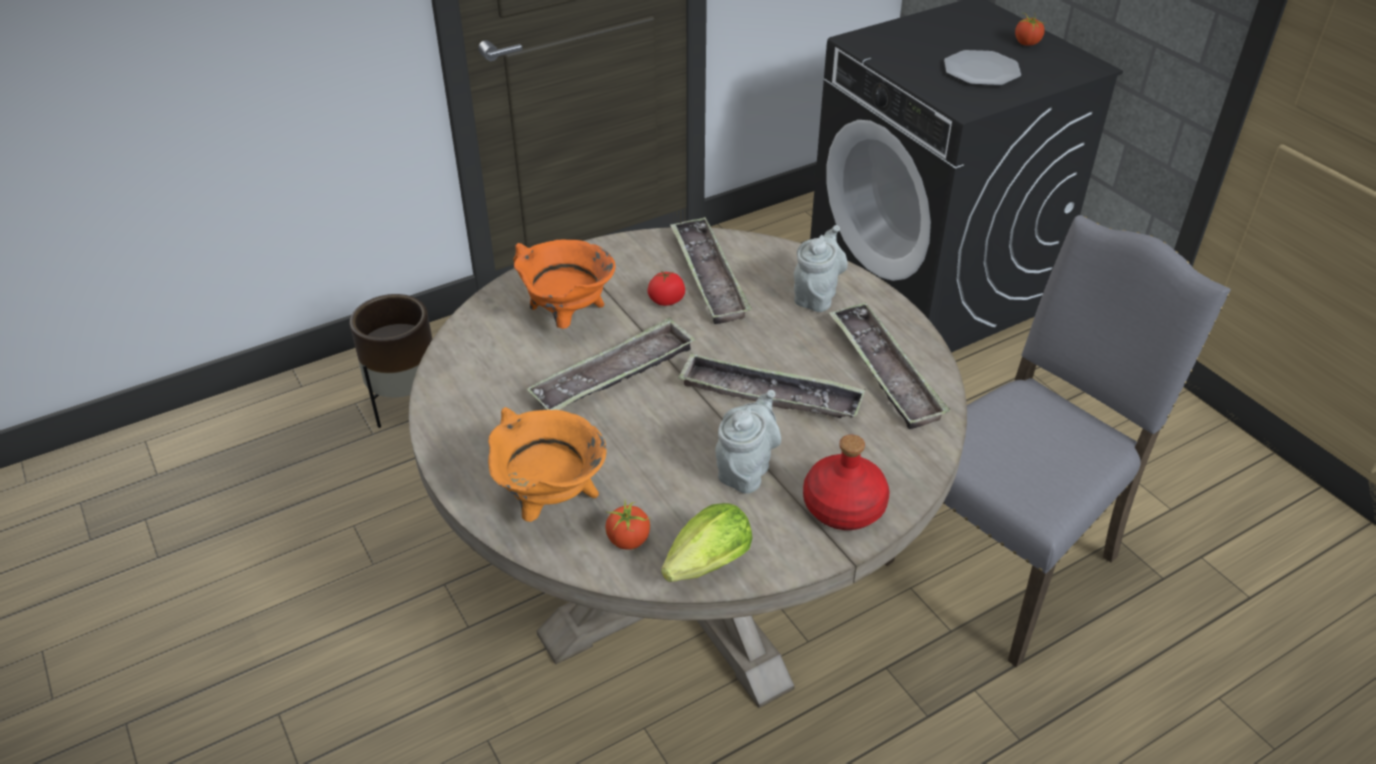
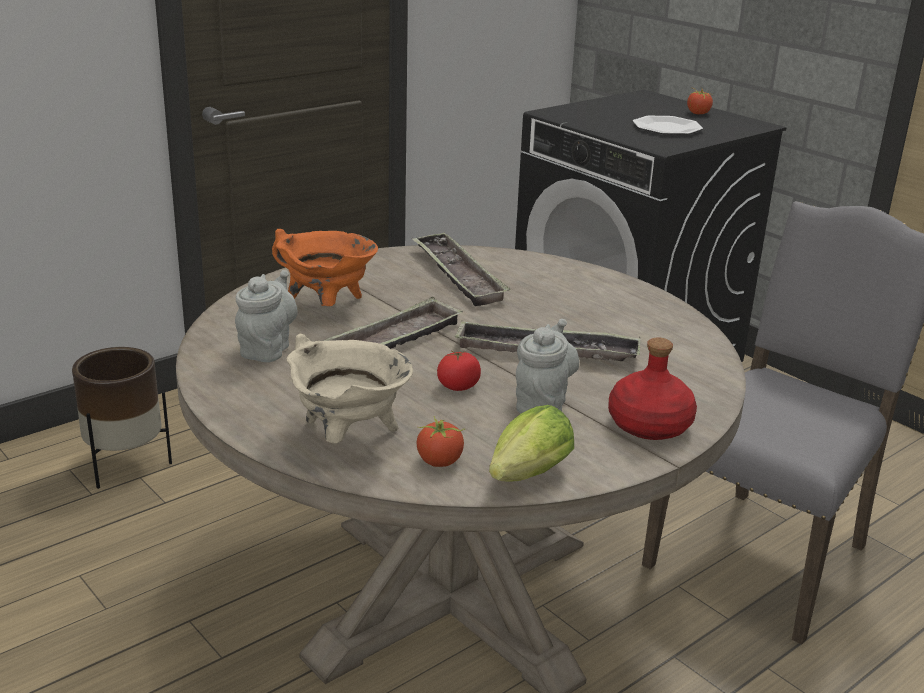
camera: 10 degrees left, 15 degrees down
(551, 502) = (348, 438): orange cooking pot -> beige cooking pot
(666, 300) = (422, 292): tomato -> tomato (458, 386)
(816, 295) = (565, 284): grey teapot -> grey teapot (267, 349)
(884, 371) = (650, 331): tray -> none

